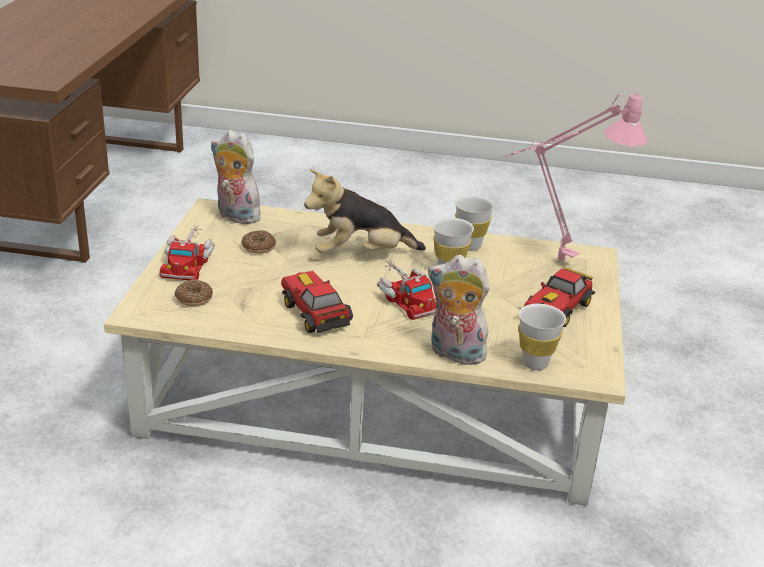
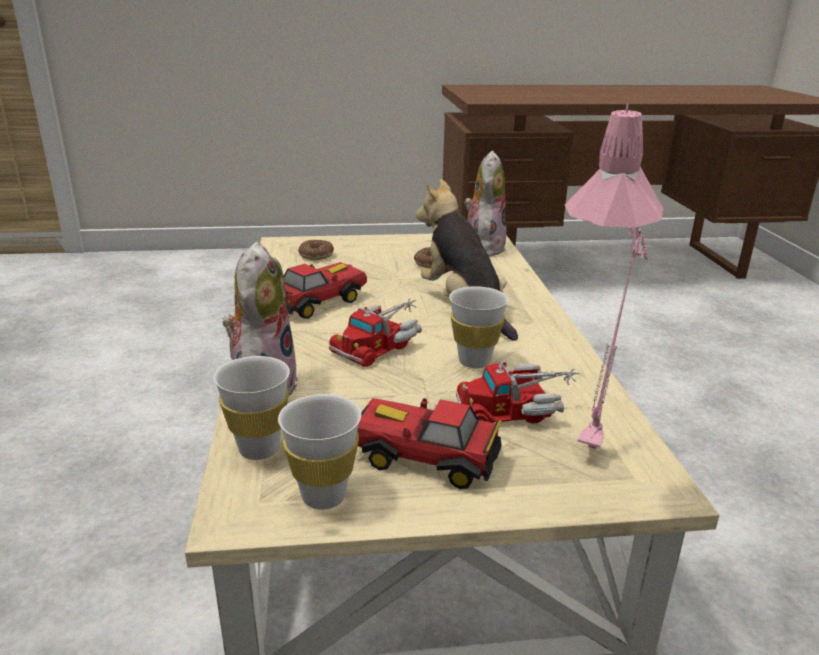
camera: 75 degrees right, 5 degrees down
(187, 263) = (376, 245): toy truck -> toy truck (517, 409)
(470, 246) = (558, 369): white cup -> white cup (323, 496)

